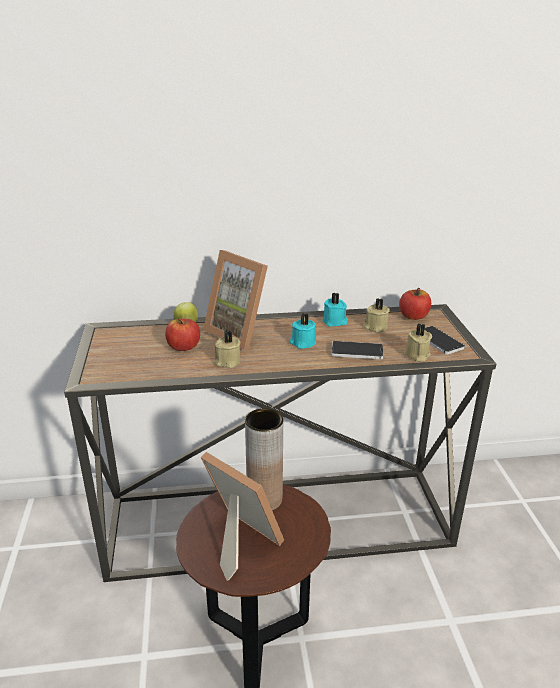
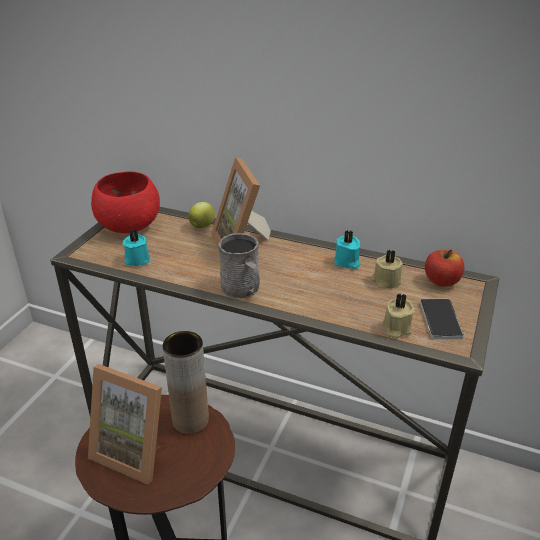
camera: 30 degrees right, 5 degrees up
(114, 343) = (128, 226): none -> red bowl
(183, 347) = (180, 246): apple -> none
(227, 362) = (202, 273): beige candle -> none
(238, 541) = (135, 450): picture frame -> picture frame turned 135 degrees clockwise
(276, 363) = (243, 289): none -> grey mug
(302, 343) = (291, 275): turquoise candle -> turquoise candle (136, 259)
(357, 351) = (334, 303): phone -> none

